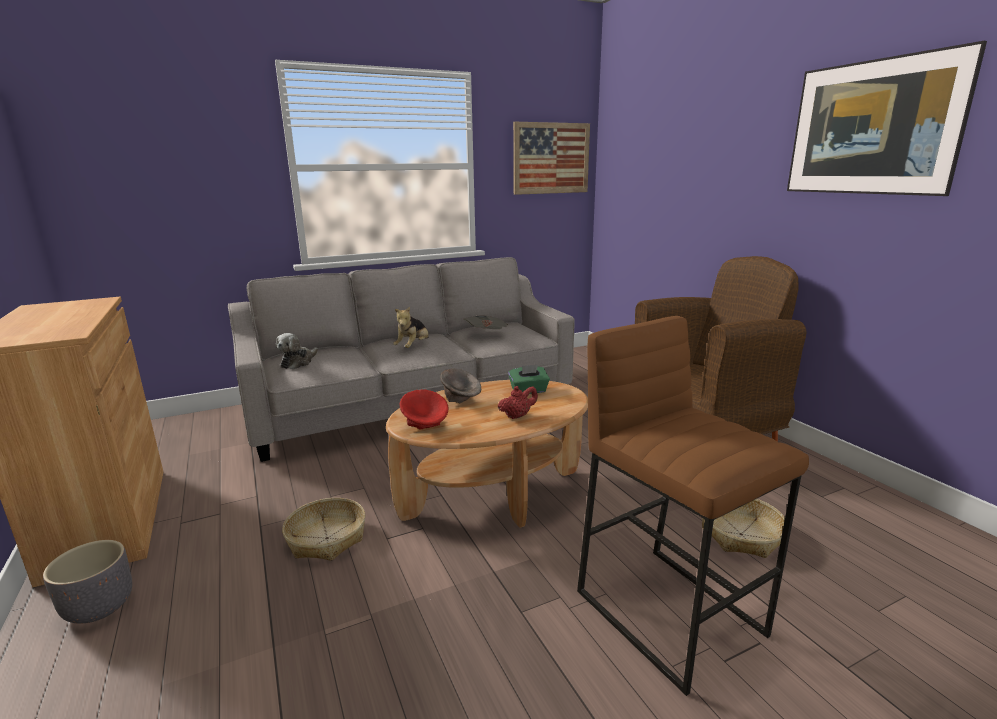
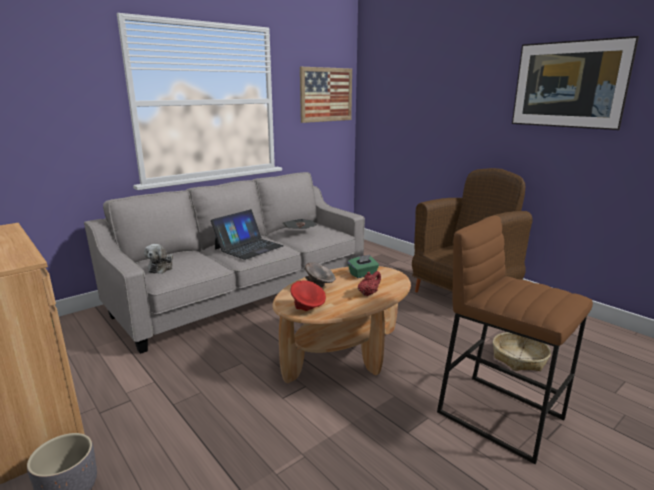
camera: 15 degrees left, 0 degrees up
(326, 538) = (234, 405): basket -> none
(413, 347) = (248, 247): plush toy -> laptop

